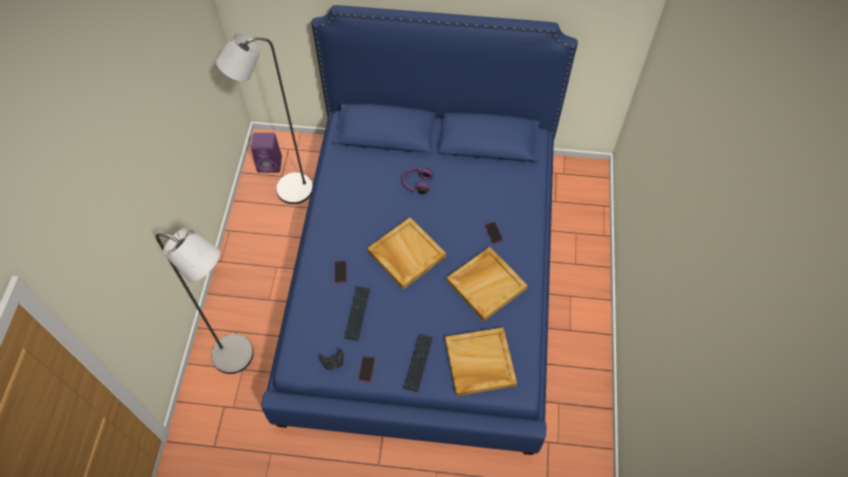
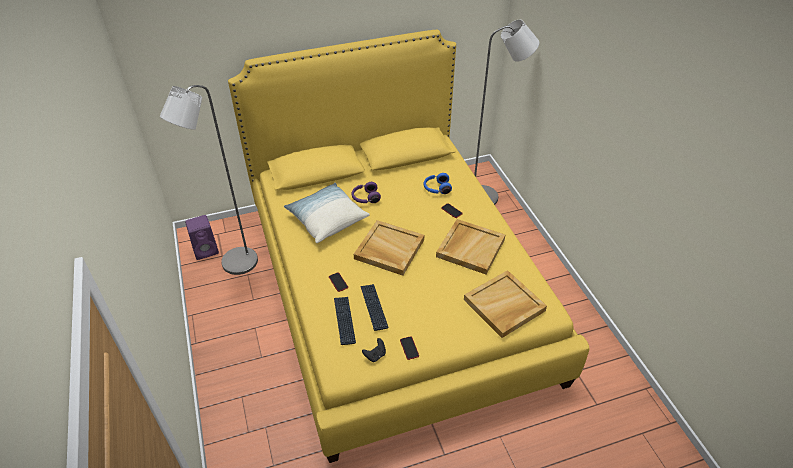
camera: 25 degrees left, 15 degrees down
(240, 357) = (257, 417): grey floor lamp -> grey floor lamp (488, 197)
(366, 196) = (327, 220): none -> pillow
(418, 362) = (452, 325): keyboard -> keyboard (344, 320)
(423, 280) = (395, 290): blue bed -> yellow bed
(494, 199) = (436, 188): none -> blue headphones

